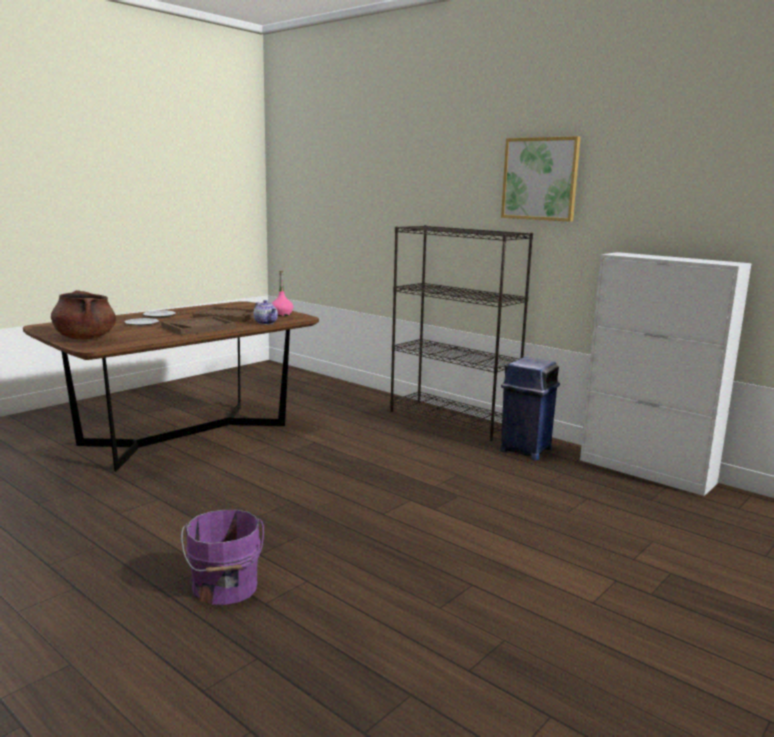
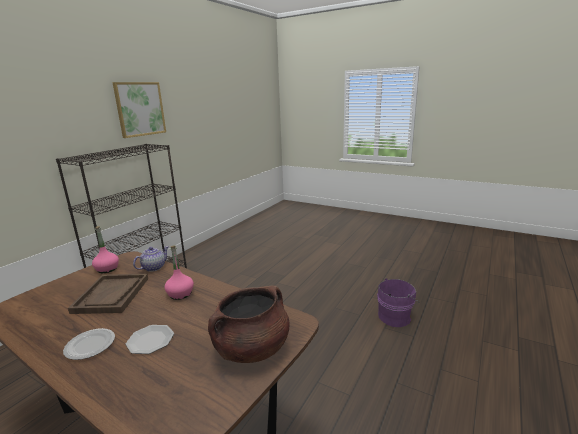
camera: 100 degrees left, 5 degrees up
(198, 327) = (180, 294): brown tray -> pink bottle
(525, 450) = (202, 258): blue trash can -> none
(646, 471) = (227, 234): white cabinet -> none

